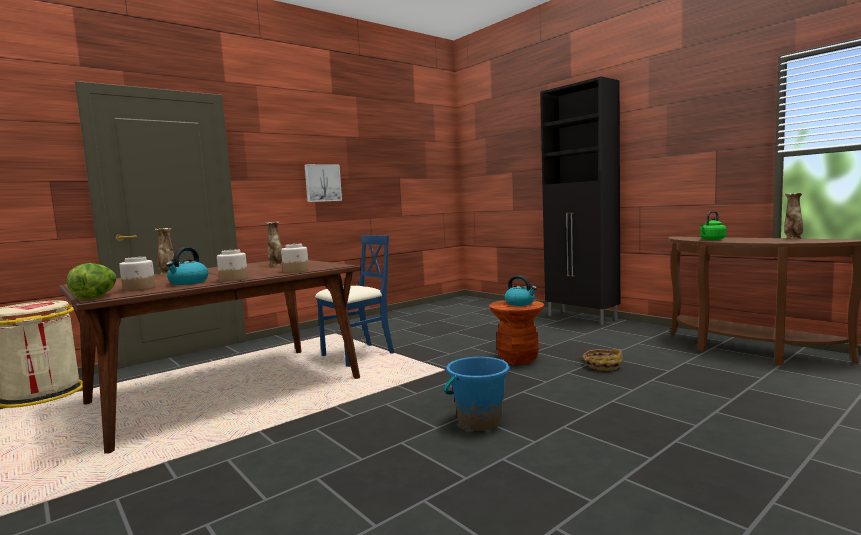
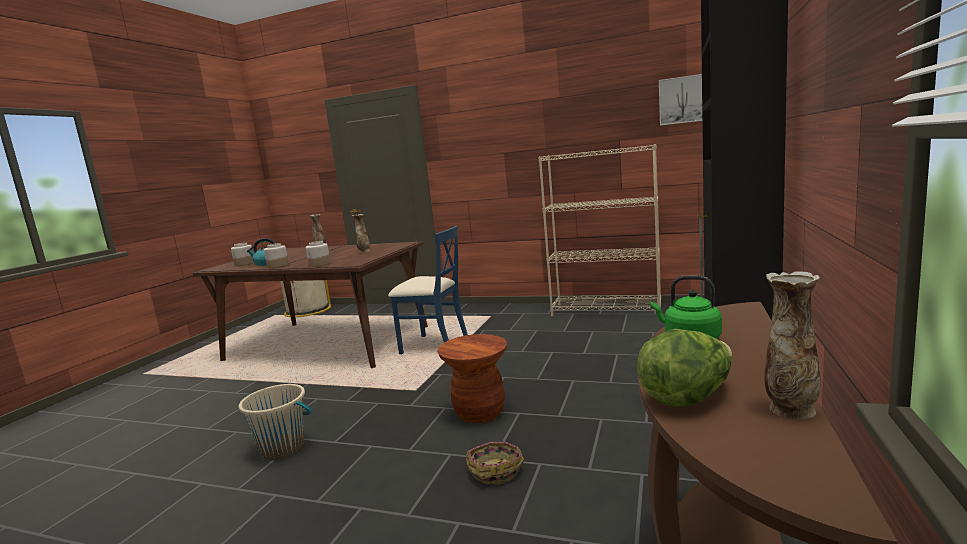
camera: 60 degrees right, 5 degrees up
(96, 297) = (213, 268): lettuce -> lettuce (687, 397)
(322, 183) = (512, 156): picture -> picture (682, 100)
(409, 312) = (606, 310): none -> beige bookcase
(479, 421) = (283, 448): blue bucket -> beige bucket
(520, 303) = (476, 346): kettle -> none

